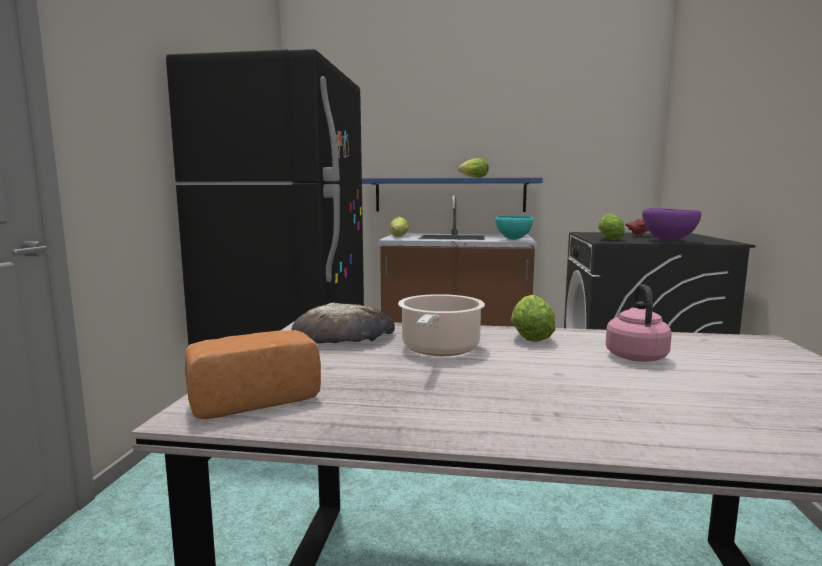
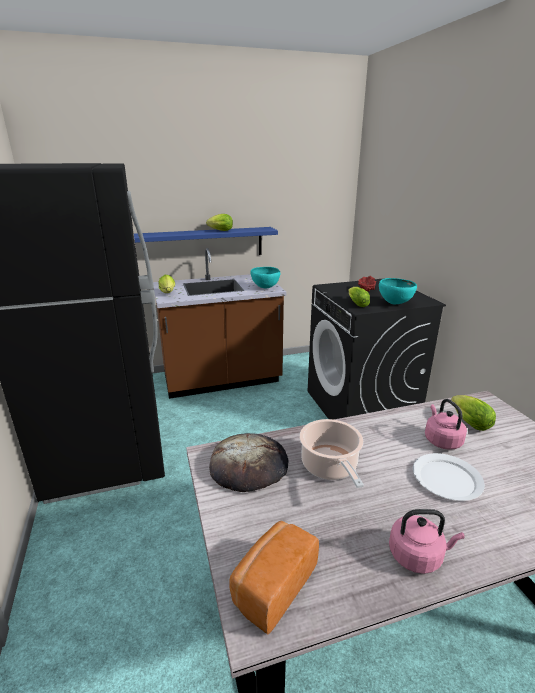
camera: 25 degrees left, 15 degrees up
(465, 419) = (417, 556): none -> pink kettle
(529, 336) = (368, 430): lettuce -> lettuce (467, 422)
(600, 381) = (447, 479): none -> white plate
(668, 241) = (395, 304): purple bowl -> turquoise bowl

